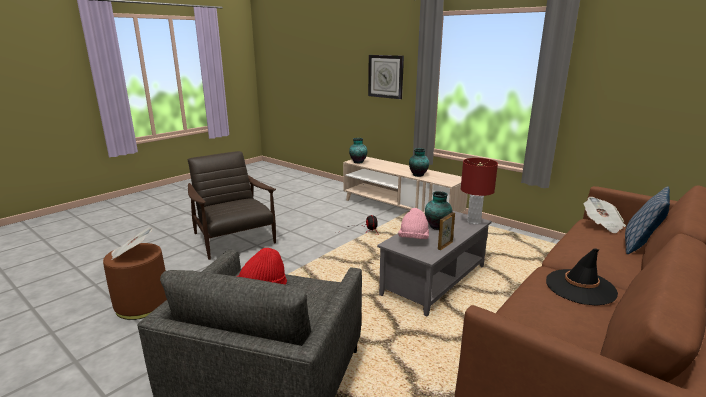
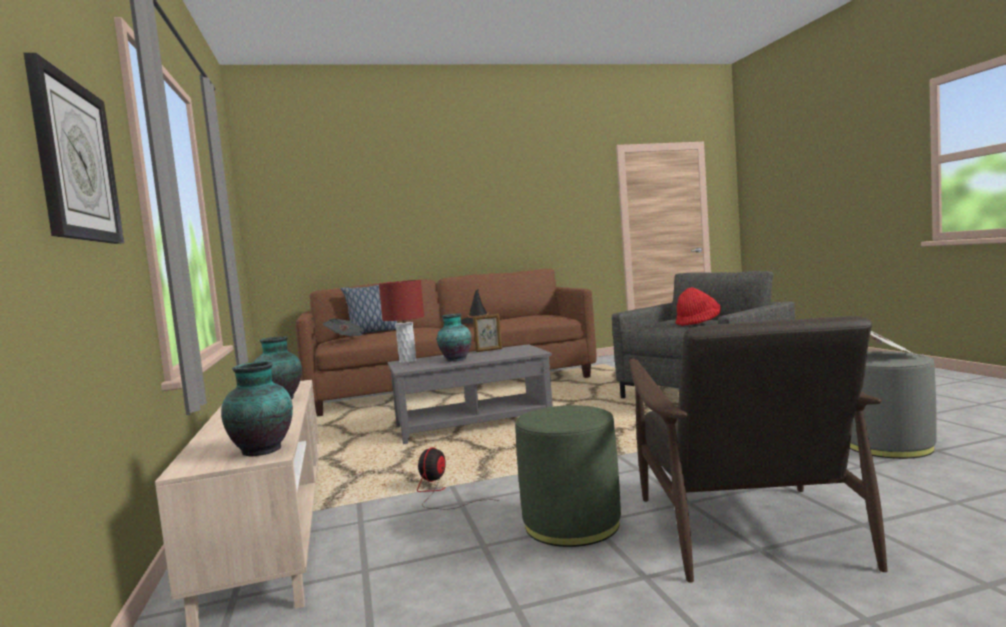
camera: 145 degrees left, 15 degrees down
(142, 304) = (888, 445): brown ottoman -> grey ottoman
(296, 229) = (571, 524): none -> green ottoman
(413, 239) = (506, 353): pink hat -> none

